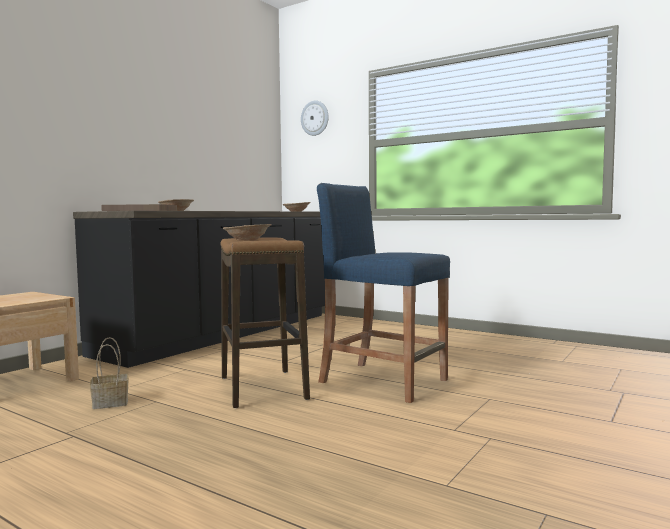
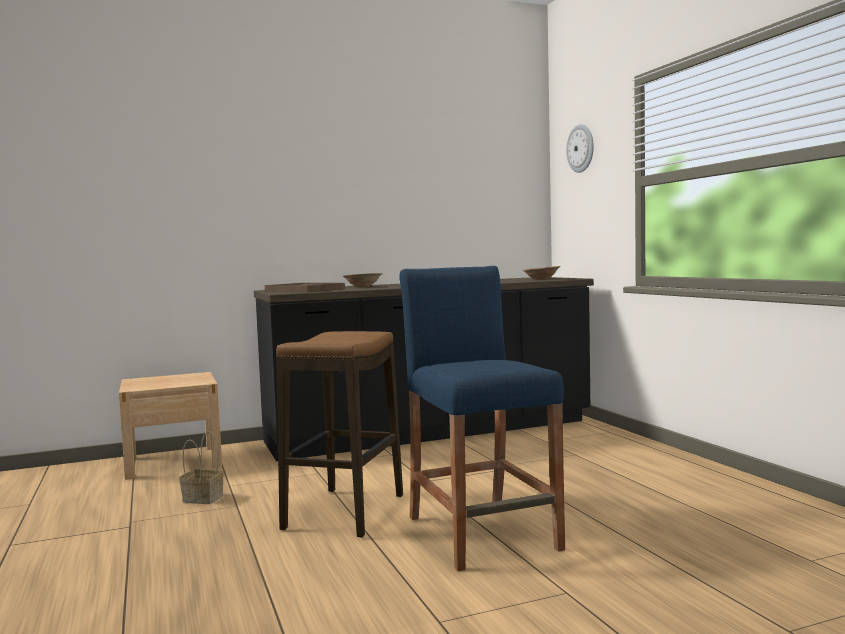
camera: 35 degrees right, 0 degrees up
(247, 240) = (324, 338): brown bowl -> none

